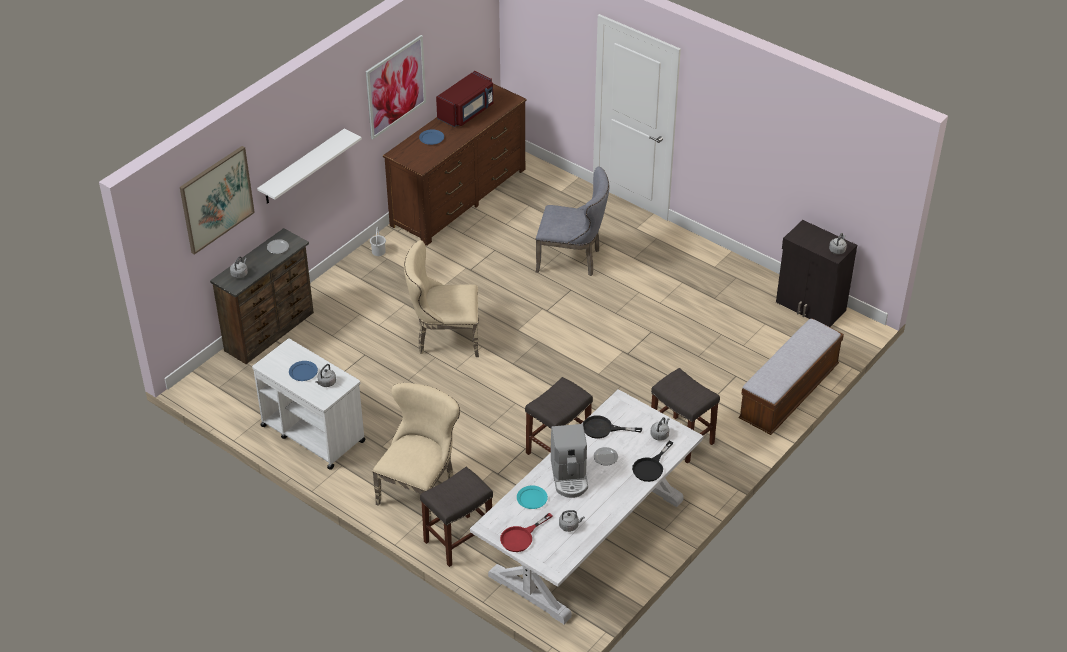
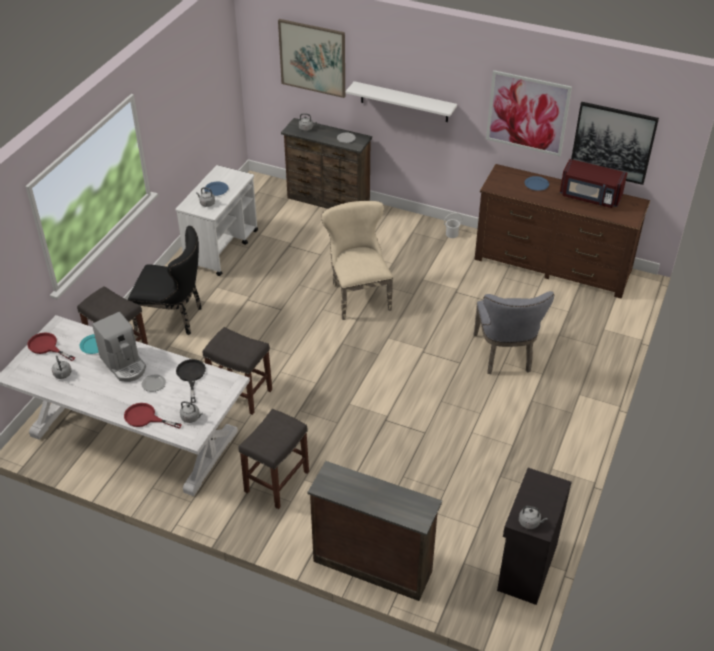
camera: 75 degrees right, 0 degrees up
(420, 488) = (174, 318): beige chair -> black chair
(455, 56) = (613, 142): none -> picture
(569, 477) = (124, 364): coffee machine -> coffee machine turned 105 degrees counterclockwise
(651, 467) = (145, 418): black frying pan -> red frying pan
(788, 394) = (372, 564): bench -> brown dresser

